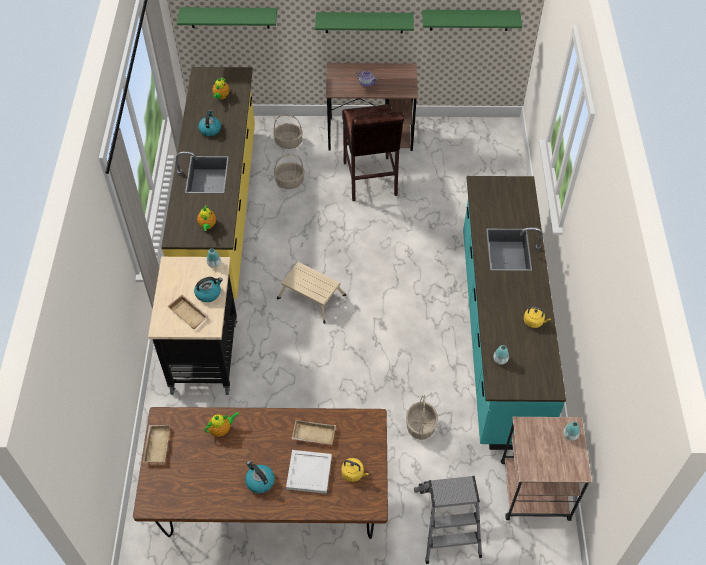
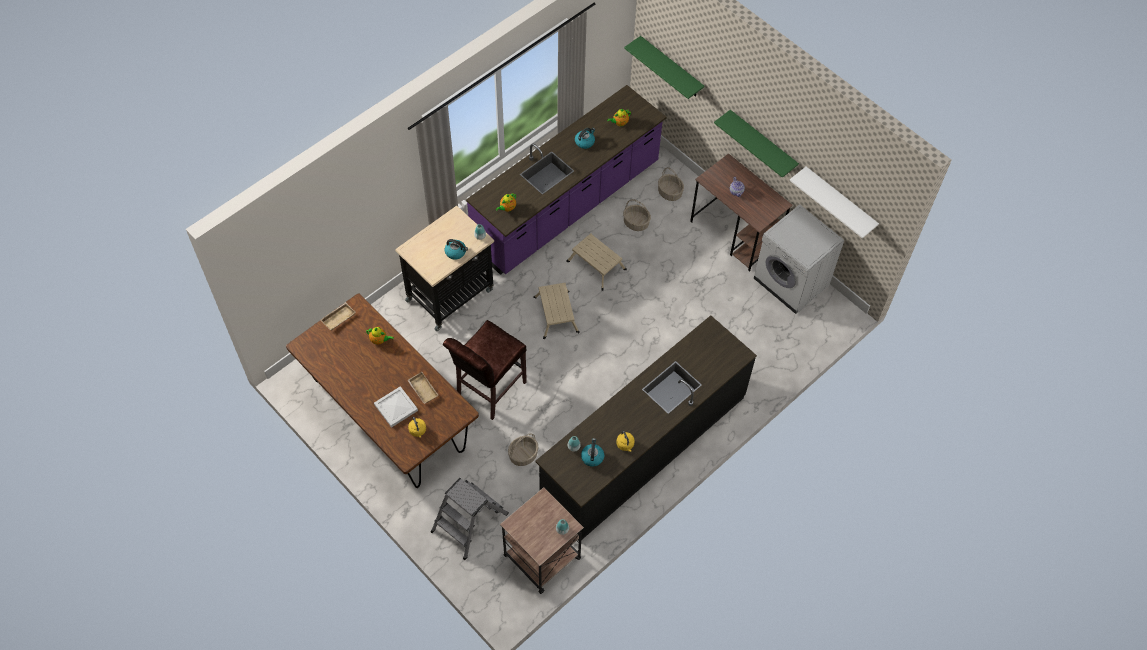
camera: 45 degrees right, 5 degrees up
(189, 313) = (431, 255): beige tray -> none
(221, 211) = (567, 207): yellow counter -> purple counter
(259, 481) = (366, 387): kettle -> kettle (592, 457)
(298, 235) = (596, 265): none -> beige step ladder
(370, 182) = (690, 269): brown stool -> brown stool (488, 391)
(449, 137) = (790, 283): none -> white washing machine
(469, 20) = (839, 201): green shelf -> white shelf
(498, 335) = (643, 447): turquoise counter -> black counter

